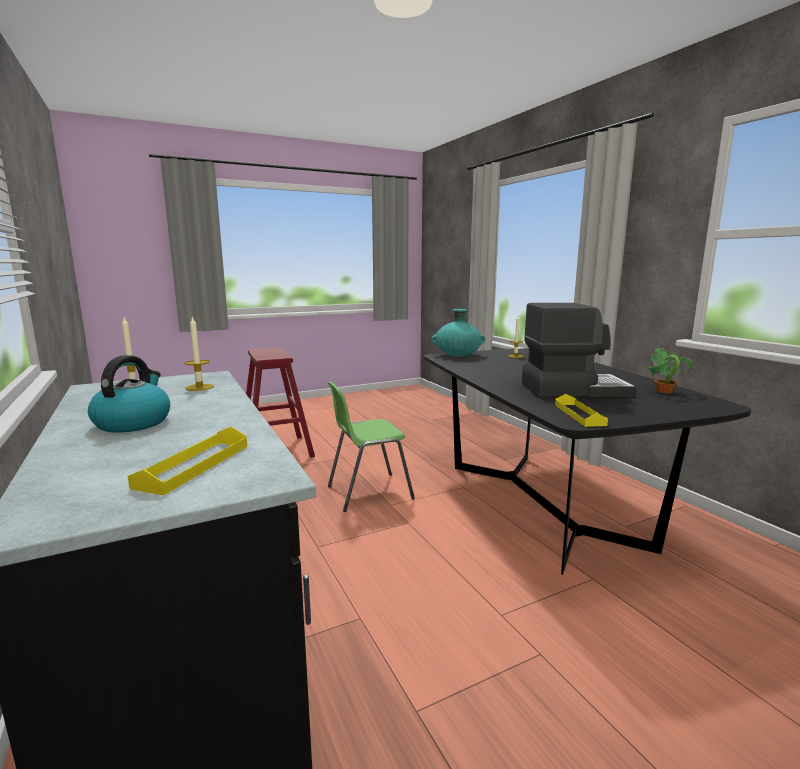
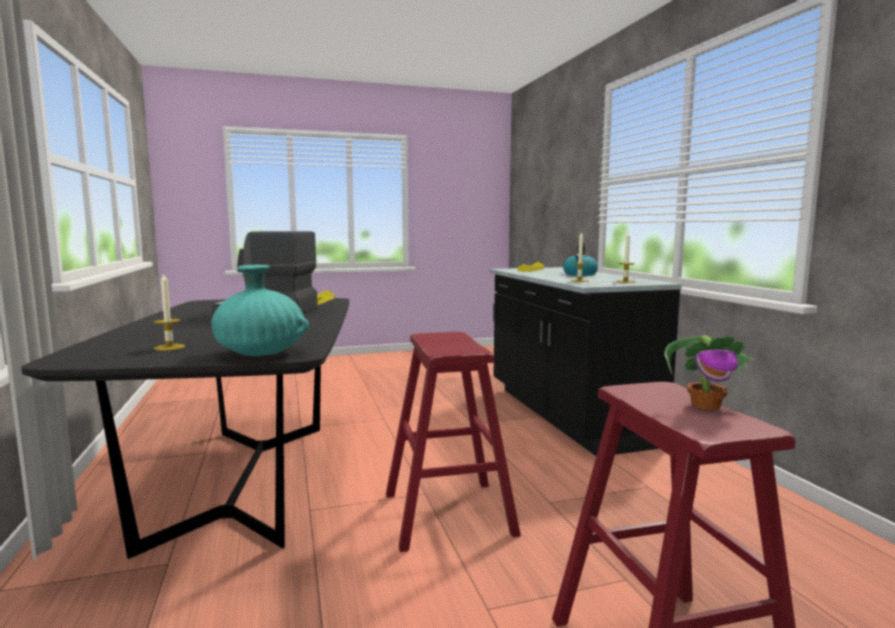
camera: 170 degrees left, 5 degrees down
(368, 492) = (448, 514): green chair -> red stool
(664, 391) = (198, 308): potted plant -> potted plant (706, 405)

